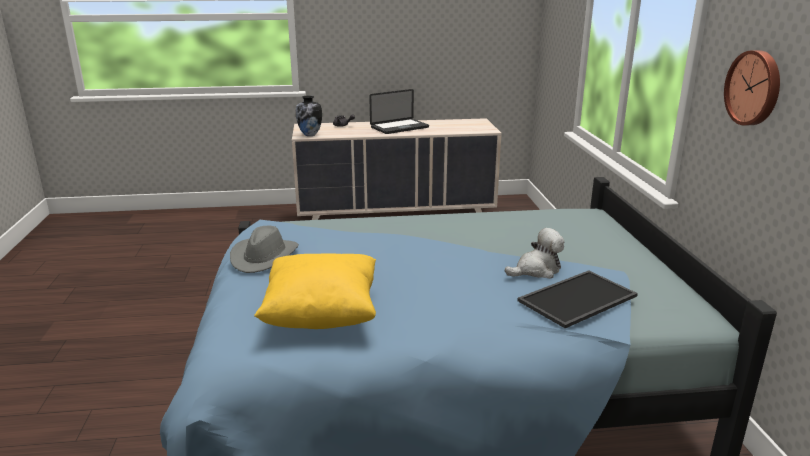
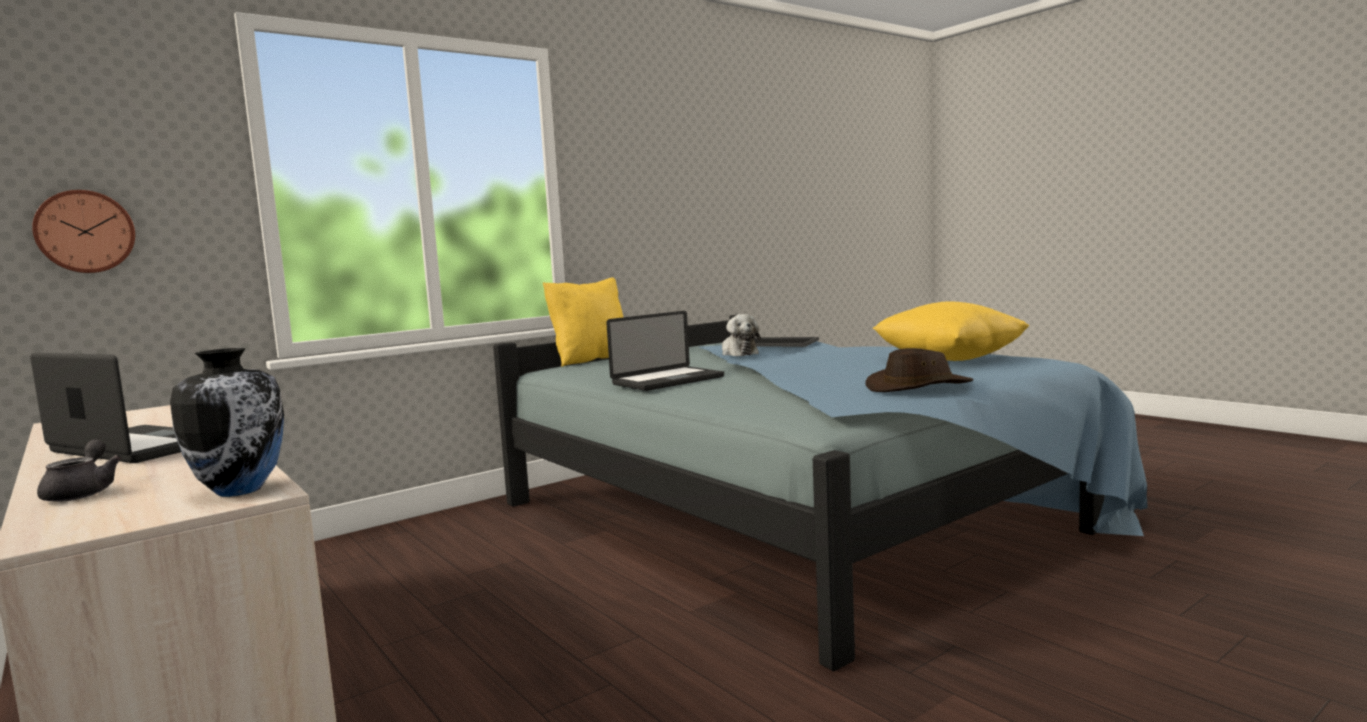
camera: 120 degrees left, 15 degrees down
(264, 257) = (918, 387): grey hat -> brown hat
(450, 224) = (668, 381): none -> laptop
(536, 270) = (738, 353): plush toy -> plush toy turned 150 degrees counterclockwise
(622, 229) = (591, 360): none -> yellow pillow
(754, 88) = (634, 197): wall clock -> wall clock (85, 232)

